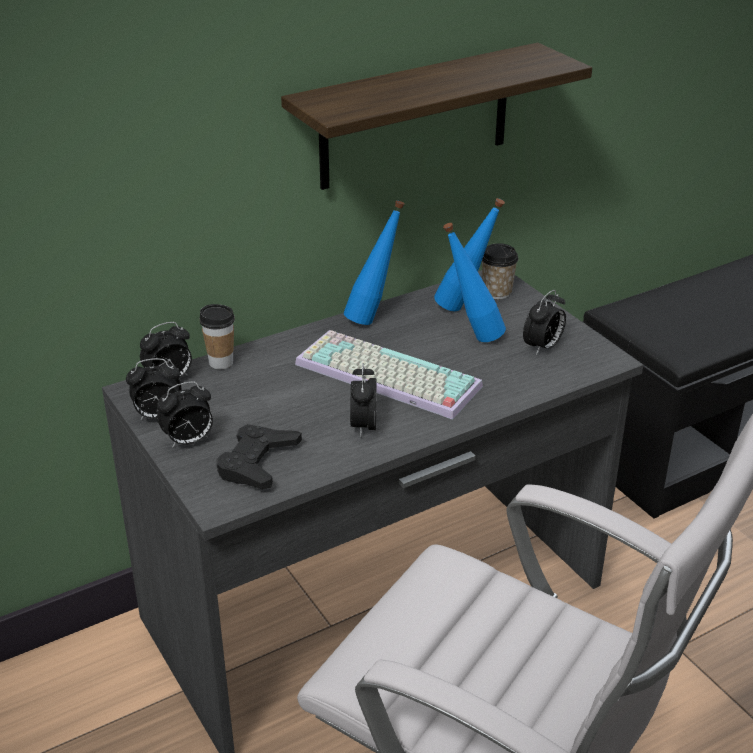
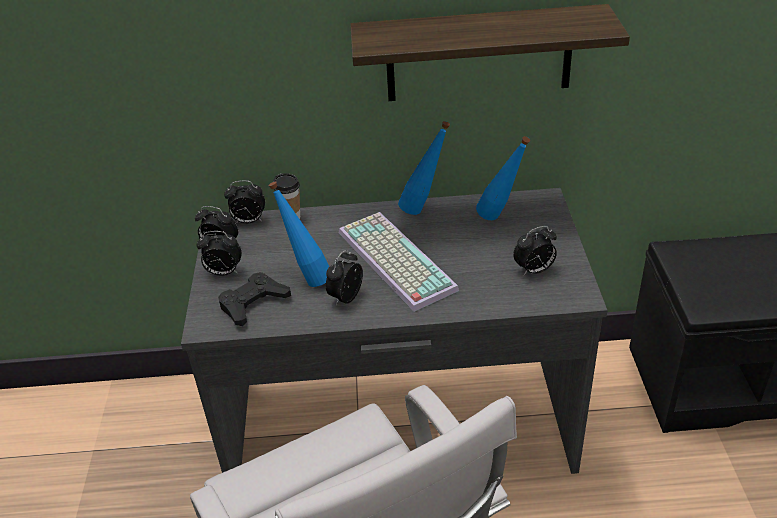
camera: 30 degrees right, 5 degrees up
(472, 337) = (485, 246): blue bottle -> blue bottle (307, 278)
(497, 292) = (537, 212): cup -> none

